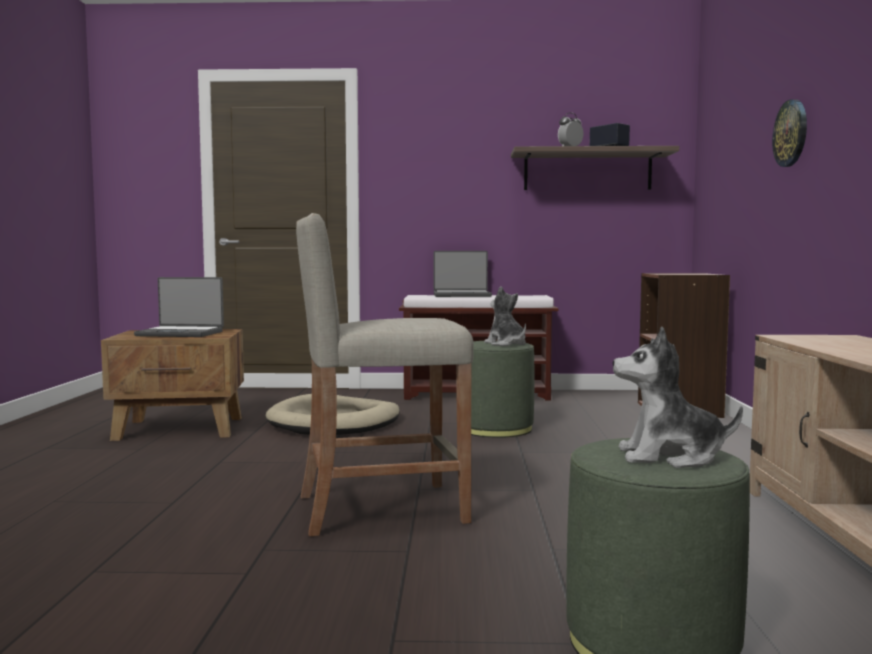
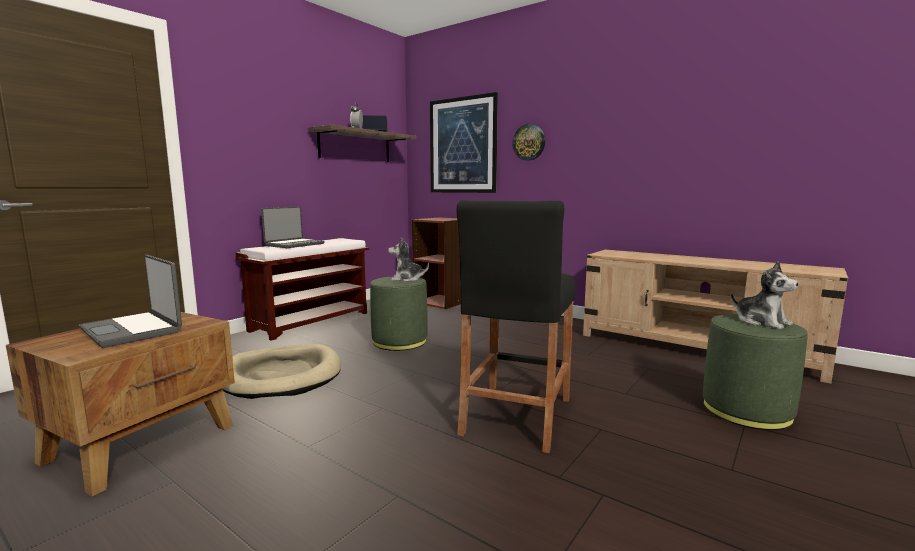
camera: 55 degrees left, 5 degrees up
(181, 333) = (133, 330): laptop -> laptop turned 90 degrees clockwise
(381, 508) = (516, 415): beige stool -> black stool
(670, 457) = (761, 322): plush toy -> plush toy turned 75 degrees counterclockwise
(734, 152) = (462, 145): none -> picture

